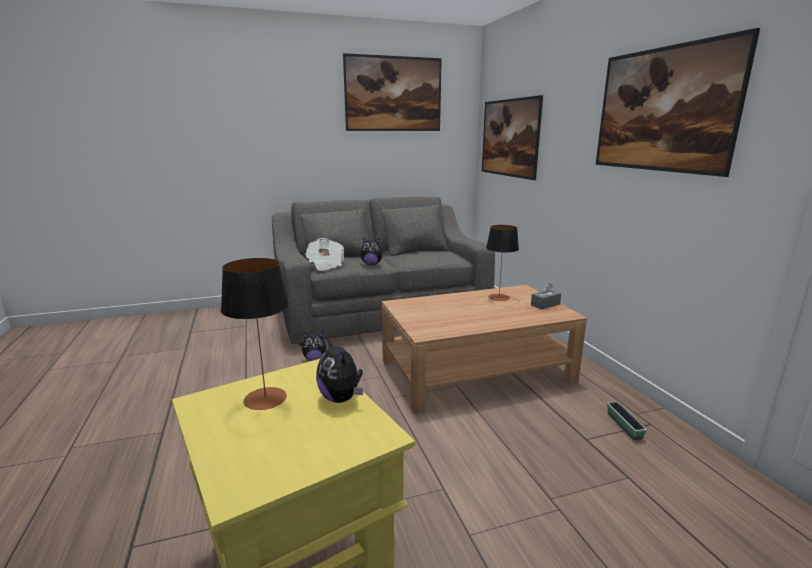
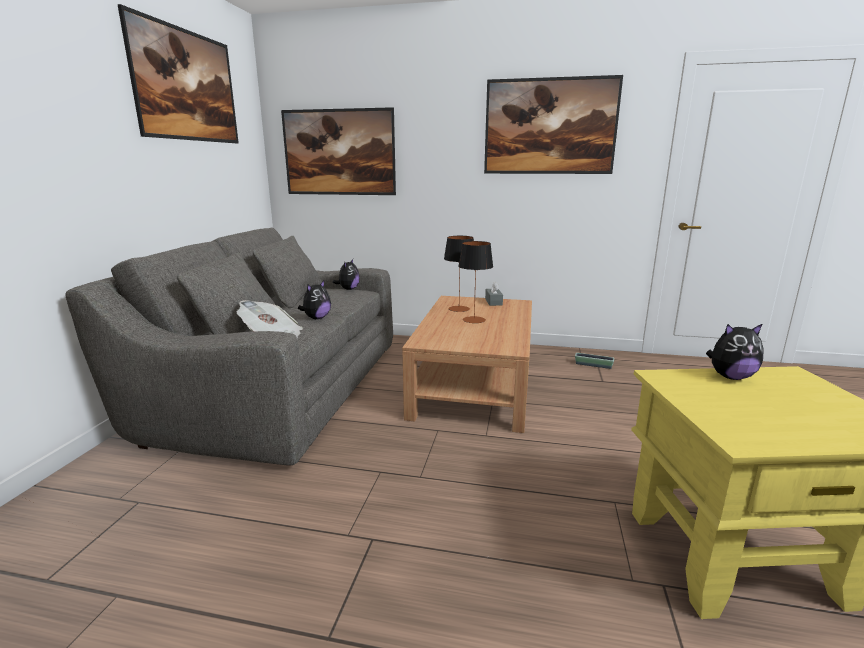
camera: 60 degrees left, 0 degrees up
(265, 398) = (731, 406): table lamp -> table lamp (474, 320)
(314, 358) = (345, 461): plush toy -> plush toy (348, 289)

